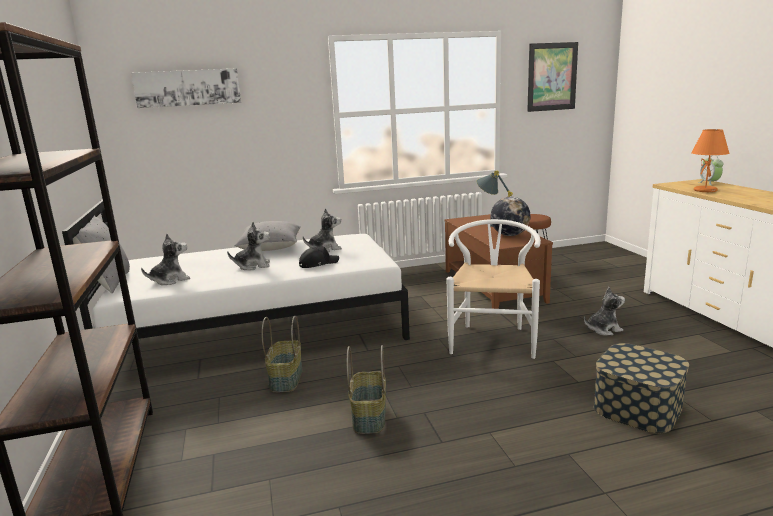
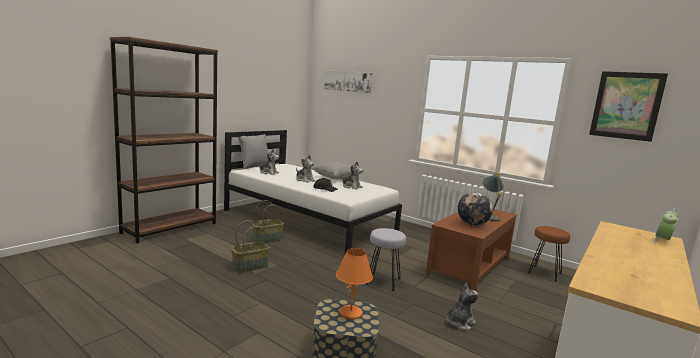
camera: 50 degrees right, 5 degrees down
(492, 338) = (383, 281): white chair -> grey stool
(603, 329) = (459, 322): plush toy -> plush toy turned 75 degrees counterclockwise
(705, 190) = (615, 238): orange table lamp -> orange table lamp (350, 314)

